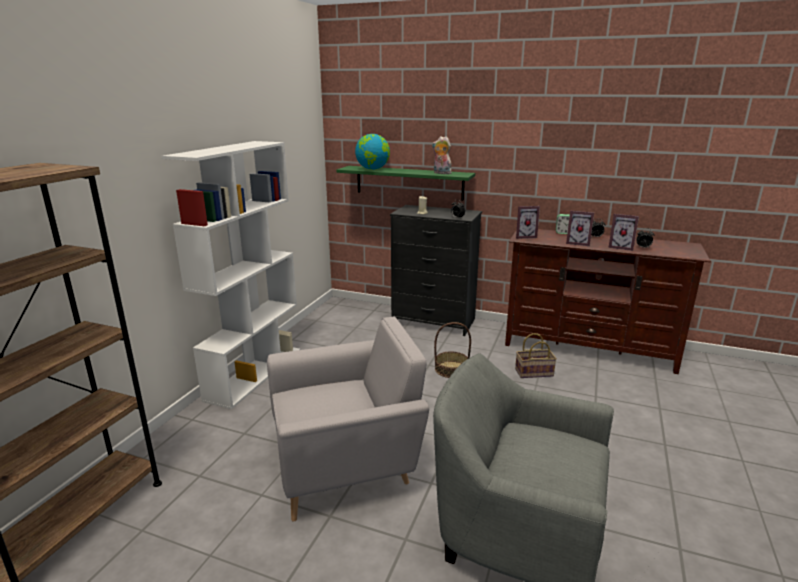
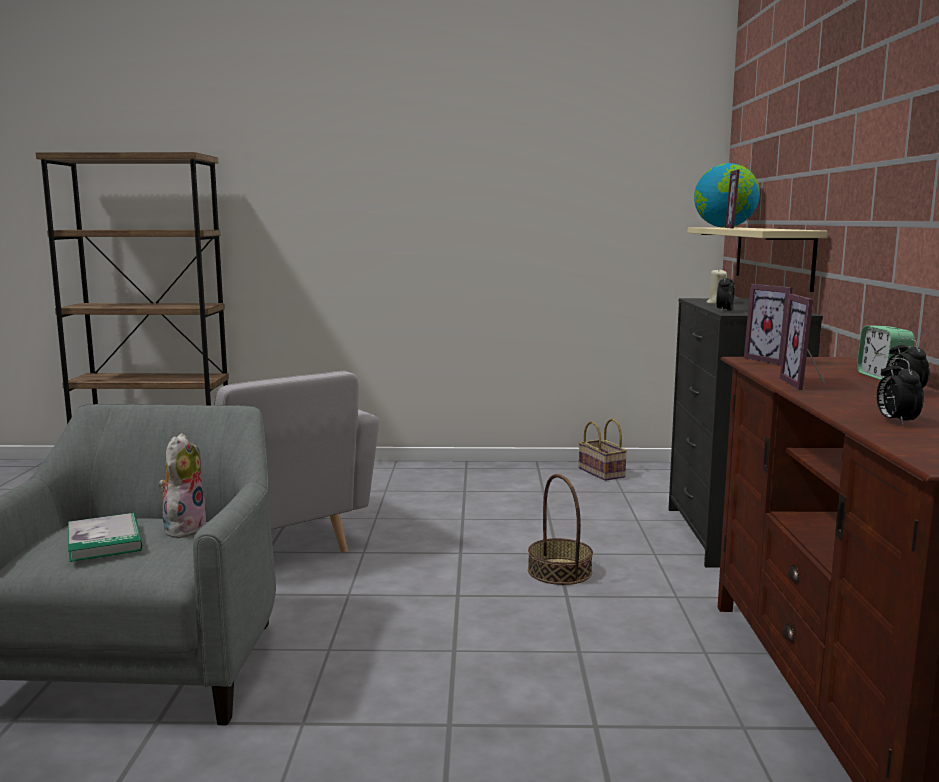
camera: 70 degrees right, 10 degrees down
(255, 373) = (433, 469): white bookcase -> none
(409, 182) = (772, 255): green shelf -> beige shelf
(441, 173) = (766, 229): plush toy -> plush toy (184, 528)
(534, 372) = (632, 646): basket -> basket (603, 473)
(555, 465) = (105, 541): none -> book
(621, 247) = (851, 407): picture frame -> picture frame (739, 228)

